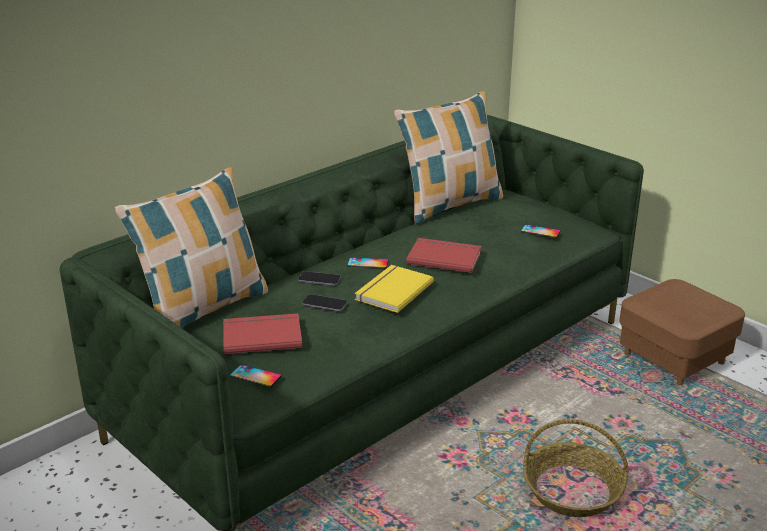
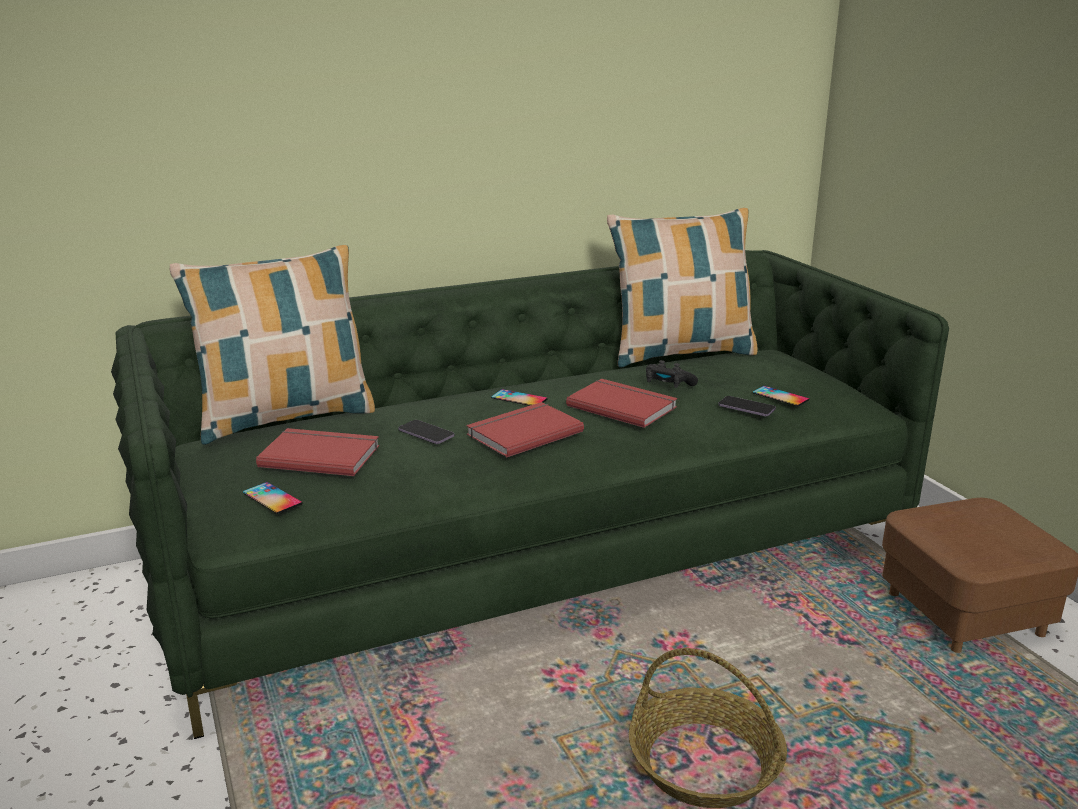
camera: 20 degrees right, 5 degrees down
(319, 280) = (444, 407): phone -> phone (746, 408)
(392, 291) = (522, 432): yellow book -> red book
(462, 235) = (668, 385): none -> black game controller

